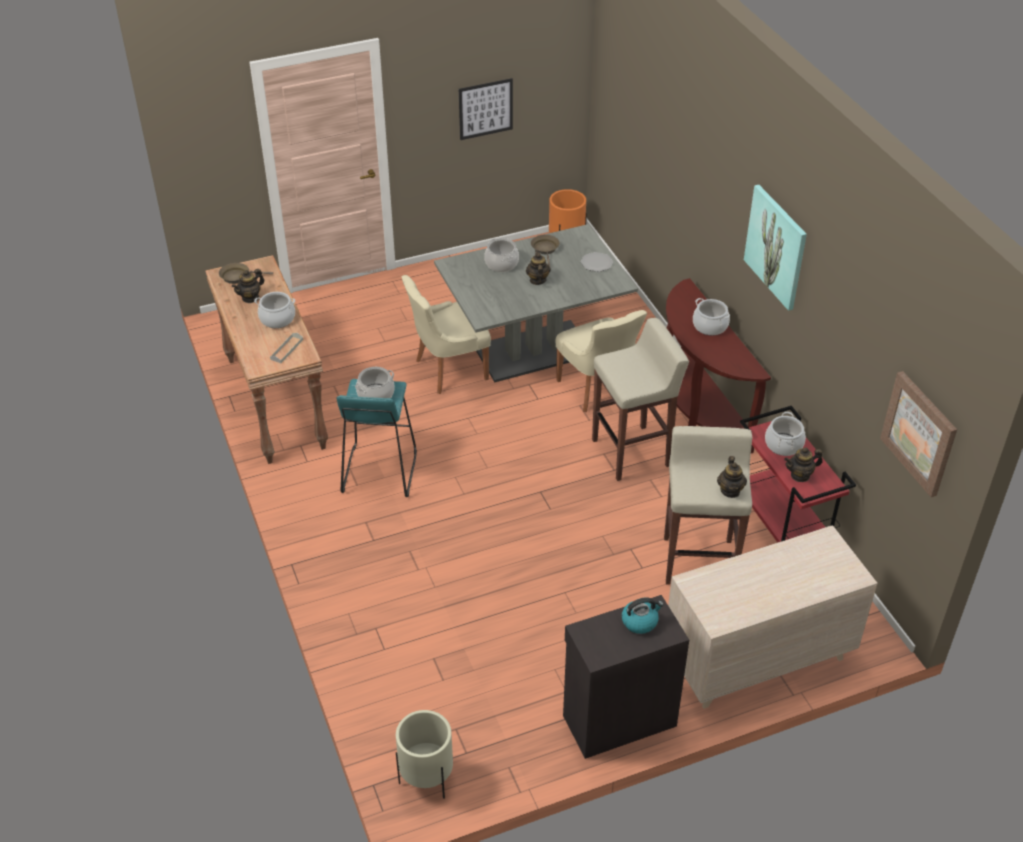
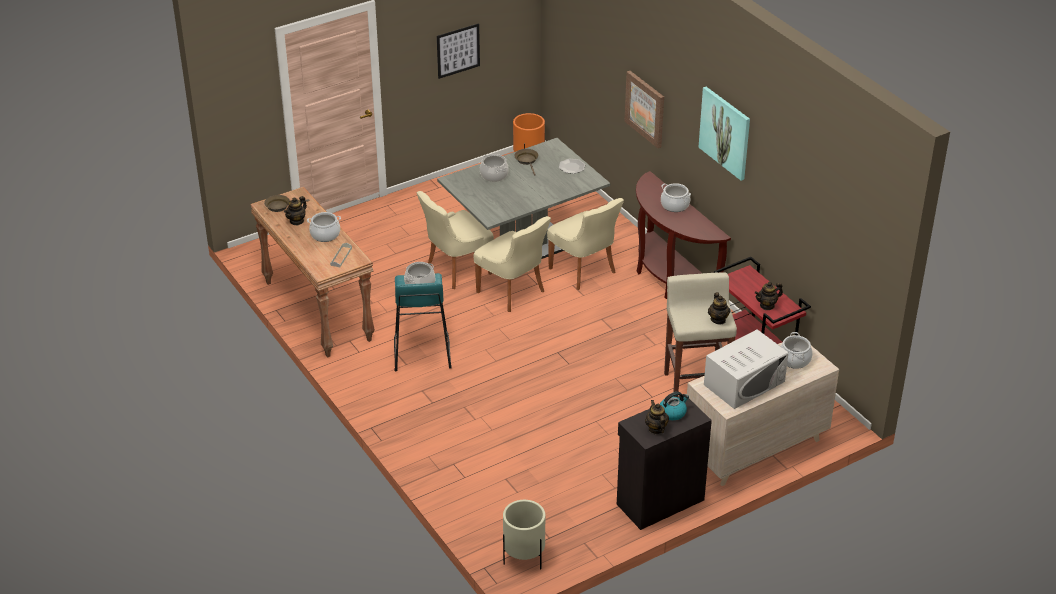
camera: 10 degrees left, 5 degrees down
(506, 406) = (512, 292): none -> beige chair
(537, 280) = (527, 185): teapot -> teapot (656, 429)
(632, 453) = (624, 315): beige stool -> none
(746, 587) = (744, 383): none -> white microwave
(784, 445) = (750, 285): cooking pot -> cooking pot (794, 360)
(919, 433) = (855, 252): picture -> picture (645, 108)

